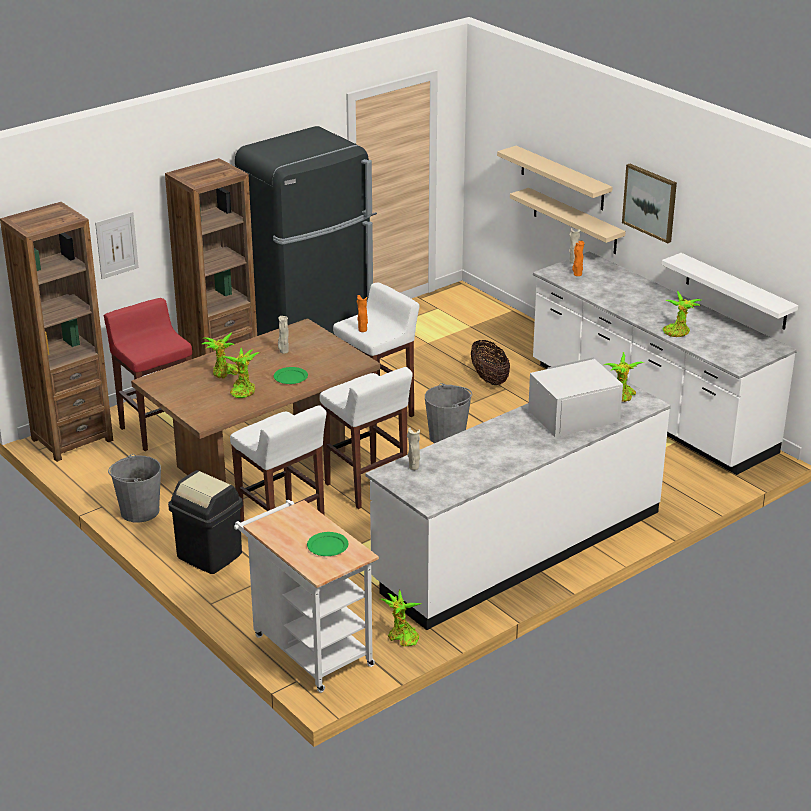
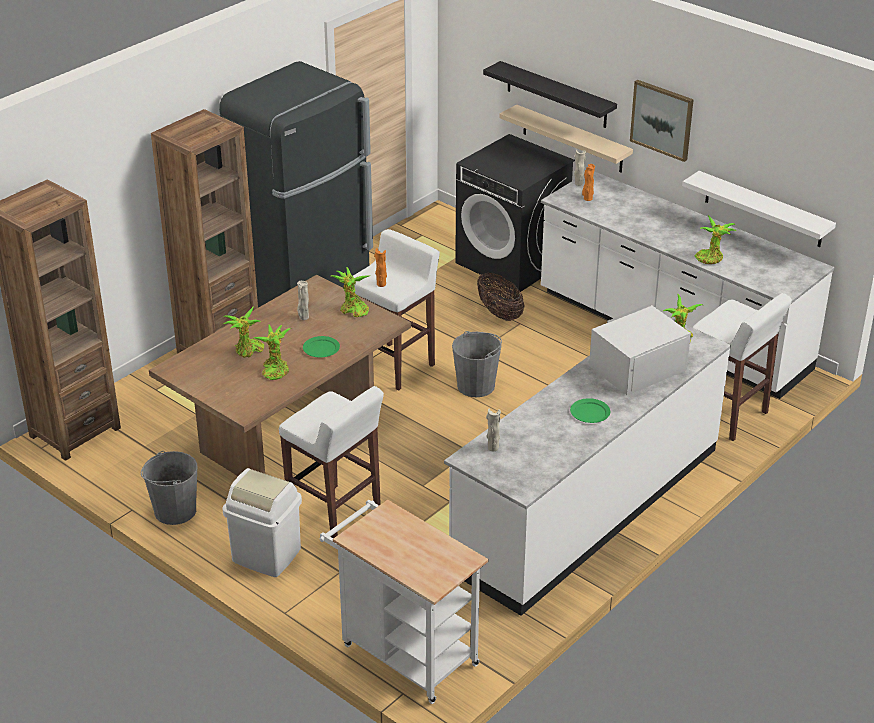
camera: 10 degrees left, 5 degrees up
(116, 245) = (104, 216): picture -> none
(157, 430) = (165, 410): red stool -> none
(210, 555) = (267, 555): black trash can -> white trash can
(327, 546) = (430, 553): green plate -> green plate (589, 412)
(366, 487) = (409, 454): white stool -> white stool (727, 415)
(401, 637) = (497, 627): potted plant -> potted plant (352, 310)
(515, 337) = (512, 262): none -> black washing machine
(562, 178) = (556, 95): beige shelf -> black shelf

